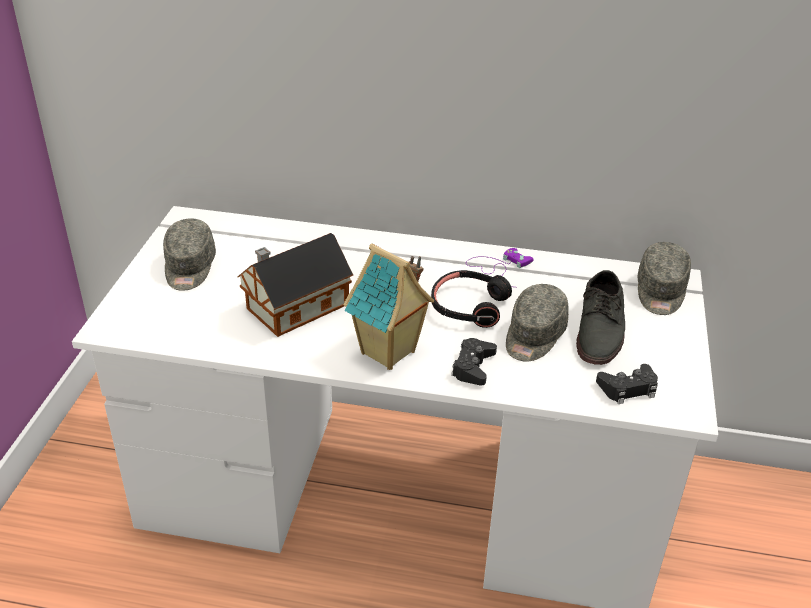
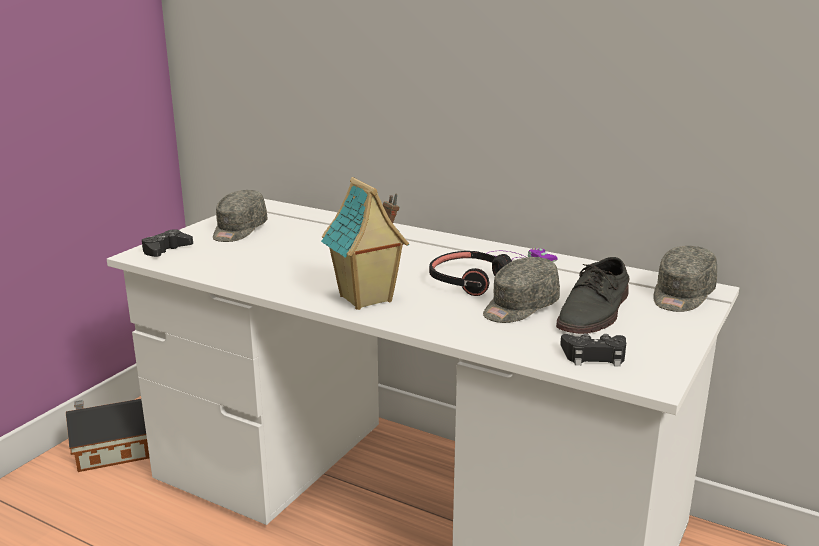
camera: 20 degrees right, 15 degrees down
(293, 307) = (305, 262): toy house -> toy house (110, 453)
(473, 367) = (440, 318): black game controller -> black game controller (166, 250)

